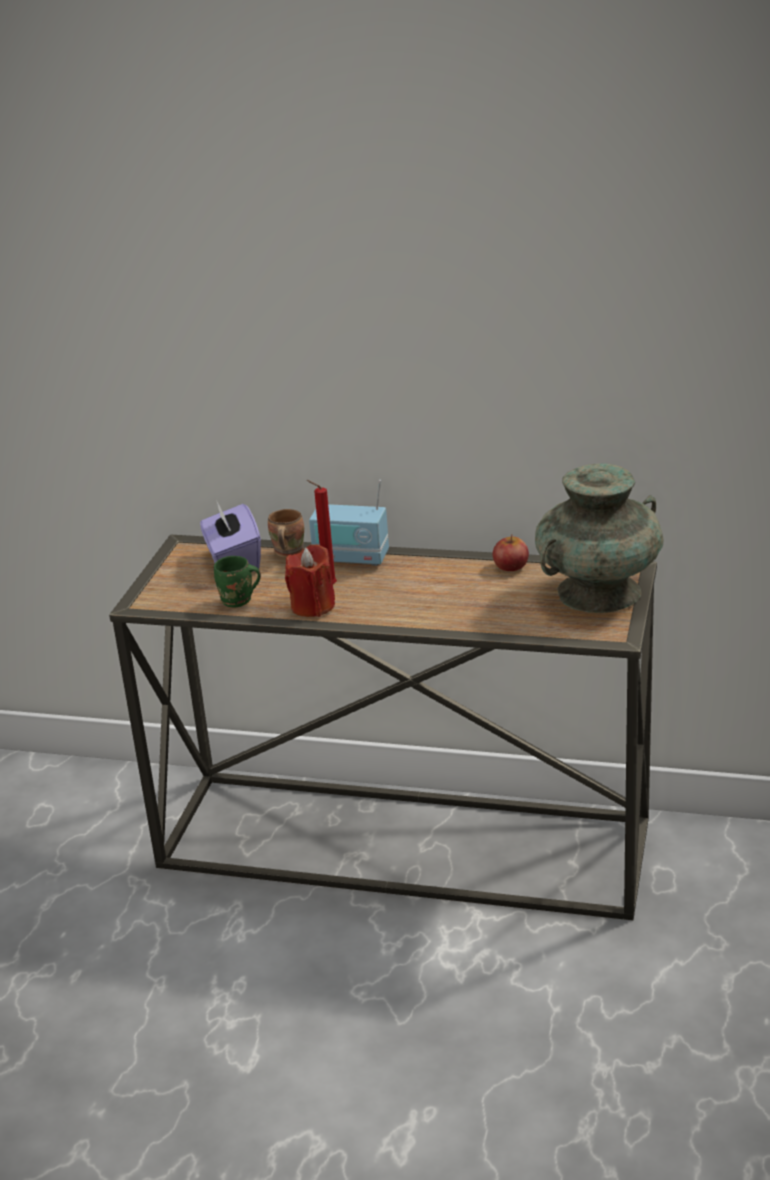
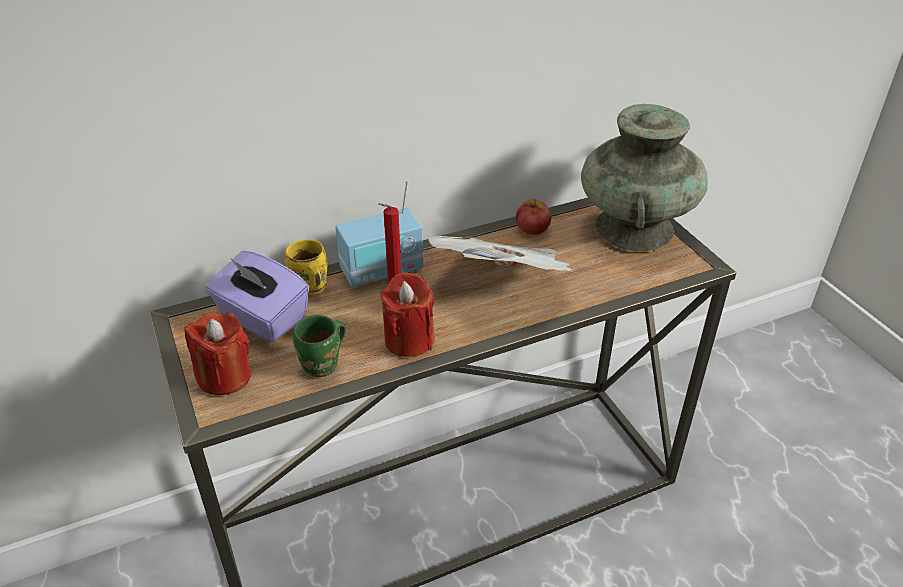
camera: 40 degrees left, 10 degrees up
(172, 586) = (225, 376): none -> red candle
(286, 553) = (309, 288): brown mug -> yellow mug
(433, 596) = (505, 283): none -> newspaper

